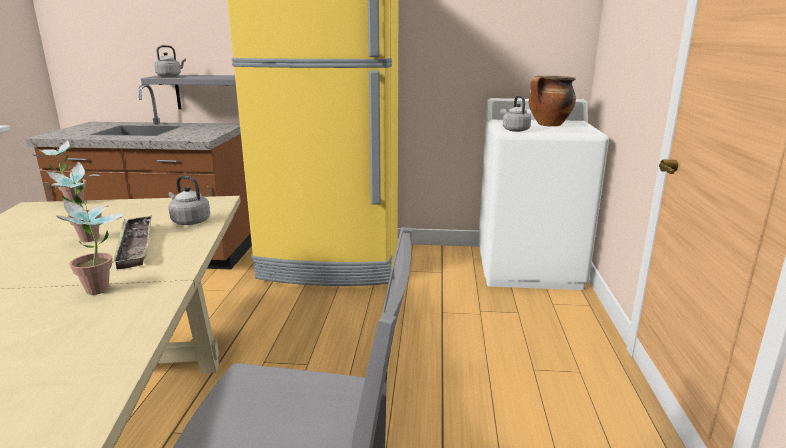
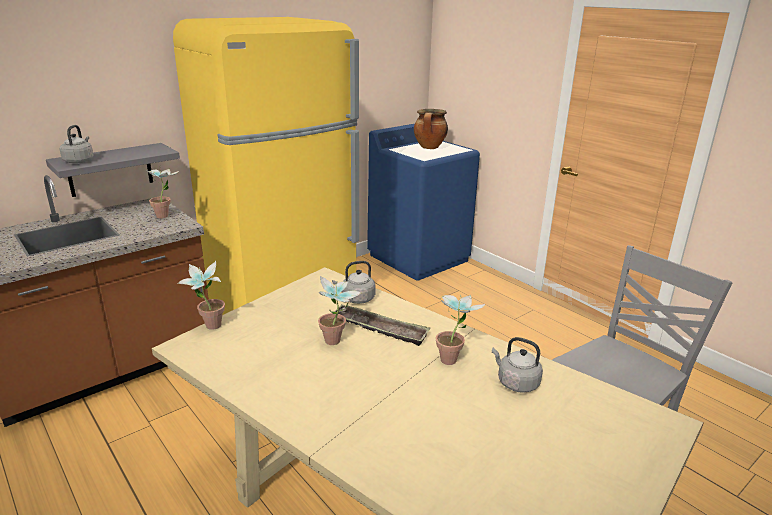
camera: 45 degrees left, 5 degrees up
(211, 132) = (166, 215): none -> potted plant
(515, 130) = (425, 157): grey kettle -> grey kettle (515, 383)
(529, 267) = (419, 257): white washing machine -> blue washing machine

